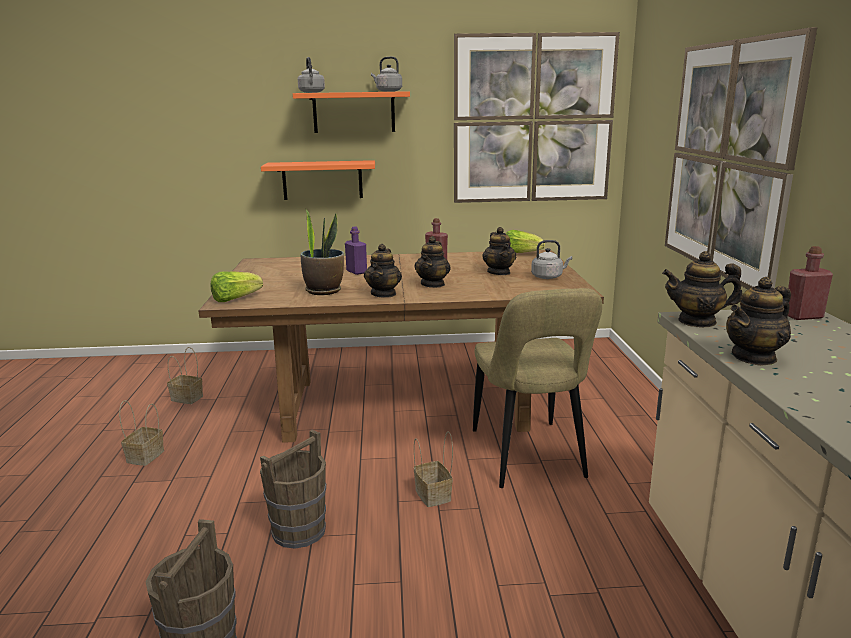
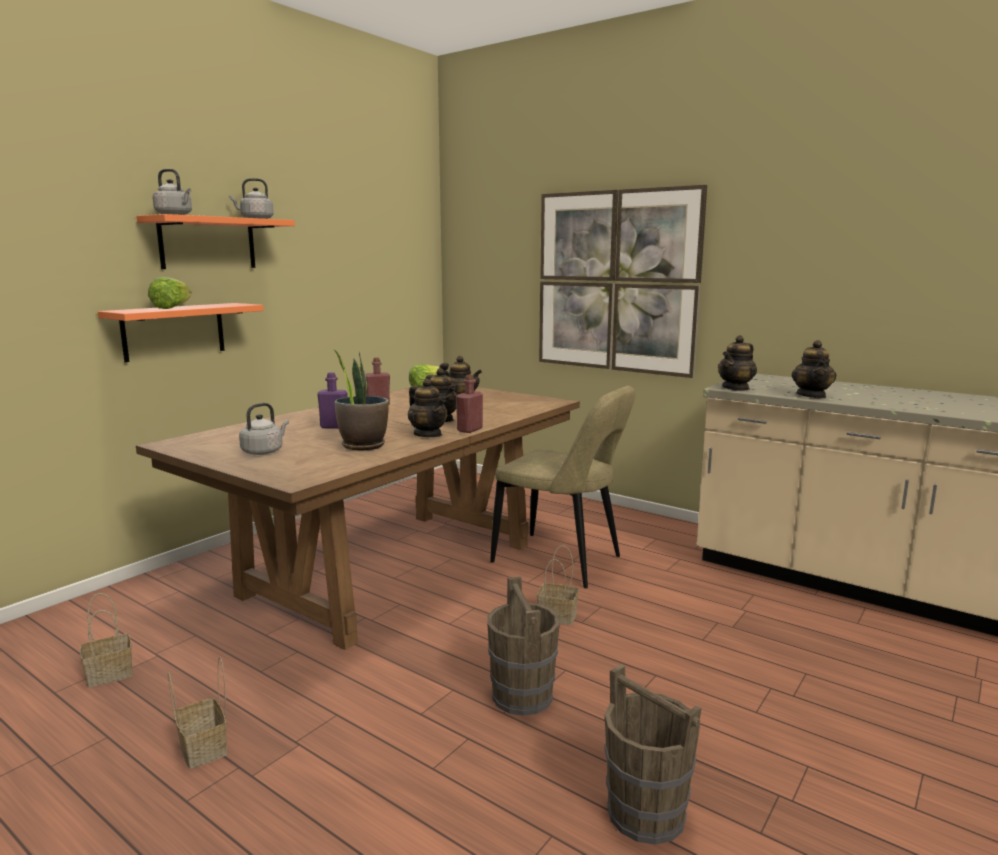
camera: 50 degrees left, 5 degrees down
(235, 299) = (295, 474): lettuce -> lettuce (172, 308)
(533, 120) = (377, 256): picture -> none
(548, 277) = (505, 397): grey kettle -> grey kettle (264, 451)
(803, 316) = (759, 376): red bottle -> red bottle (469, 430)

